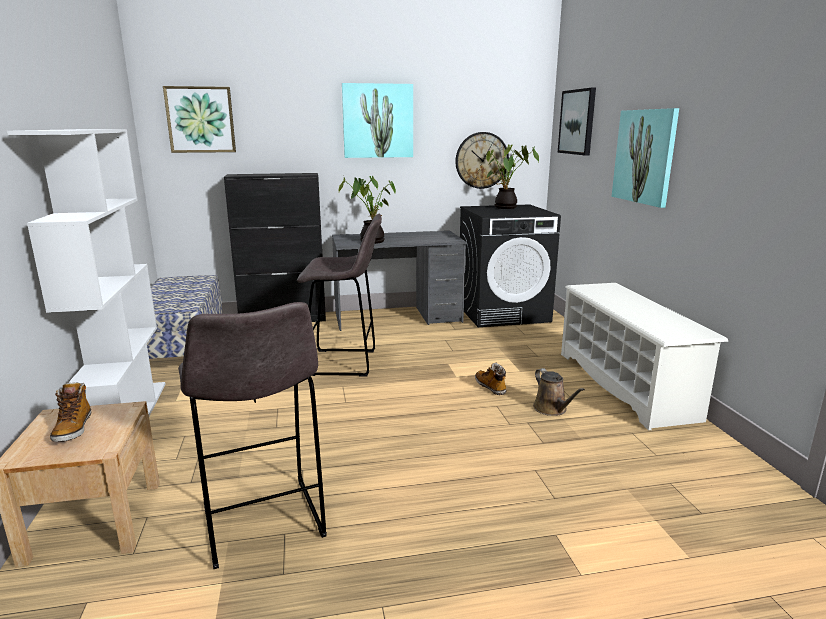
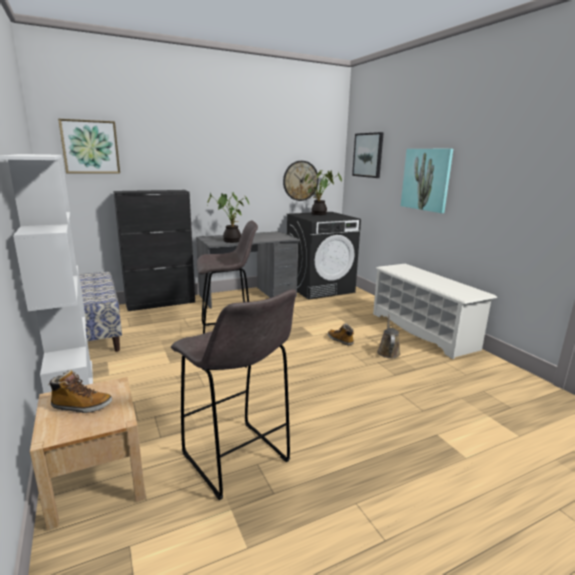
camera: 15 degrees left, 0 degrees up
(73, 429) = (81, 406): boot -> boot turned 60 degrees counterclockwise
(378, 121) = (229, 151): picture -> none
(552, 409) = (388, 351): brown watering can -> brown watering can turned 135 degrees counterclockwise

